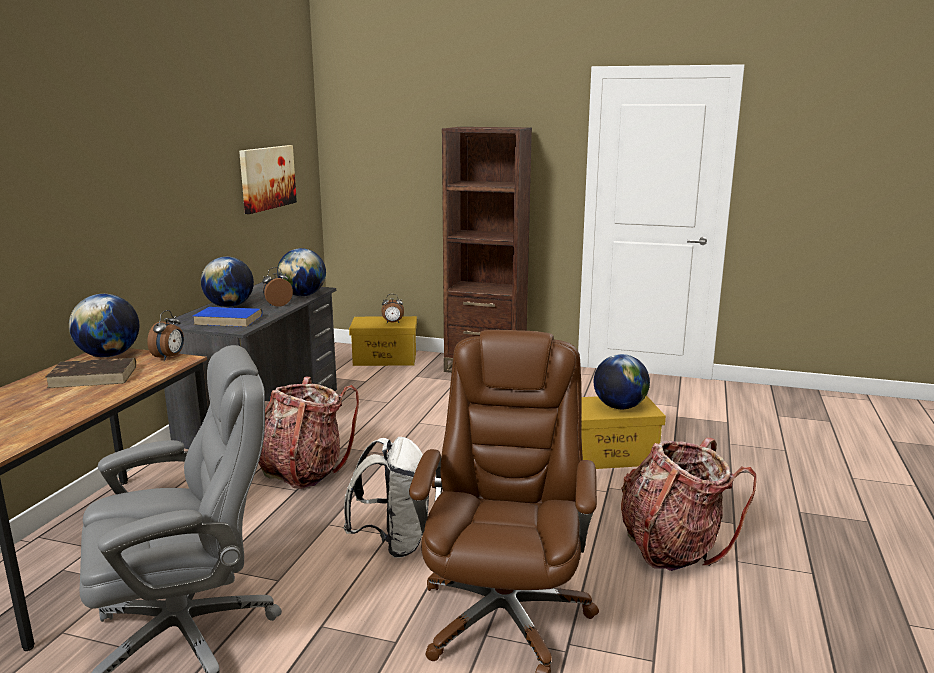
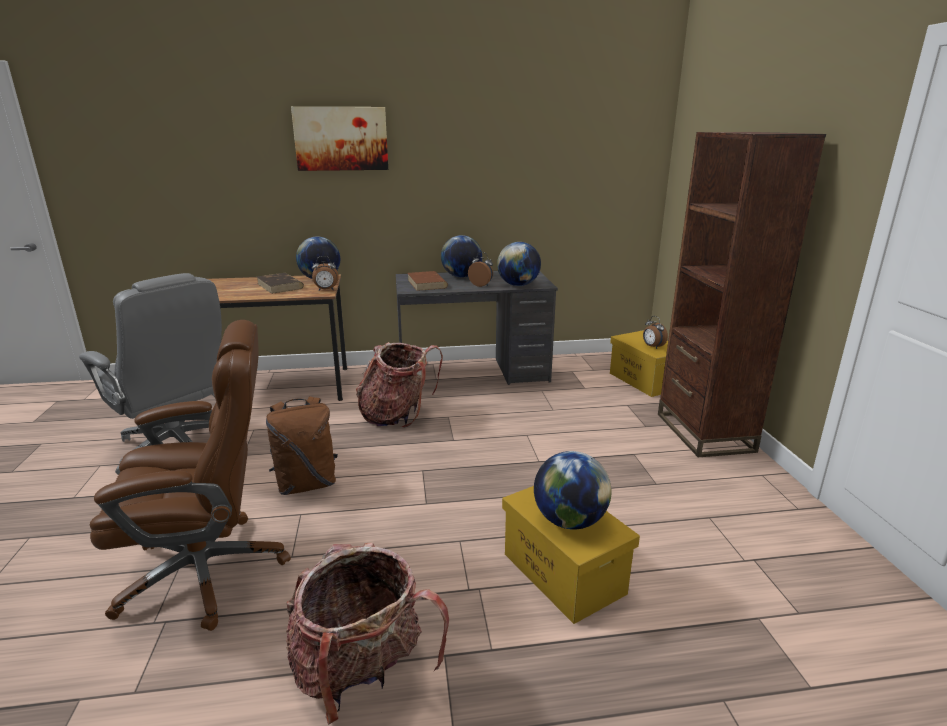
camera: 65 degrees right, 5 degrees up
(229, 320) = (427, 284): blue book -> brown book
(267, 178) = (569, 177): picture -> picture (341, 139)
(393, 542) = (307, 484): white backpack -> brown backpack

